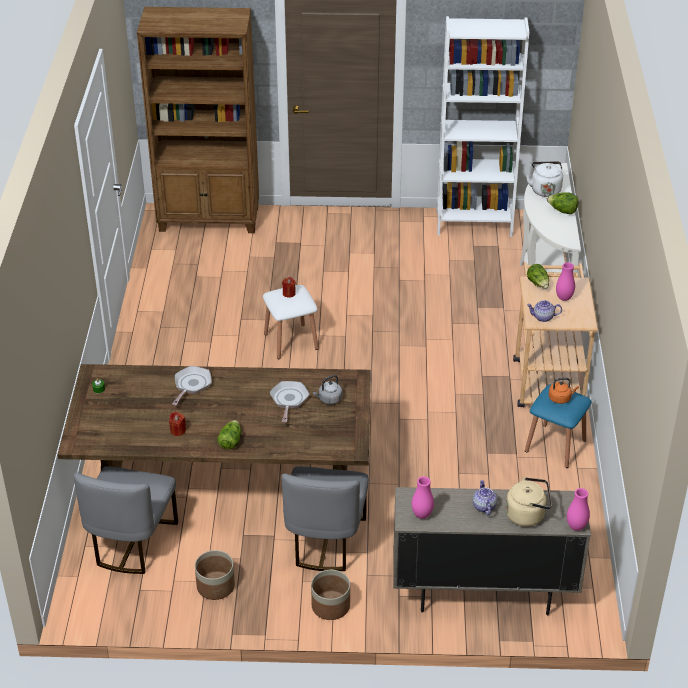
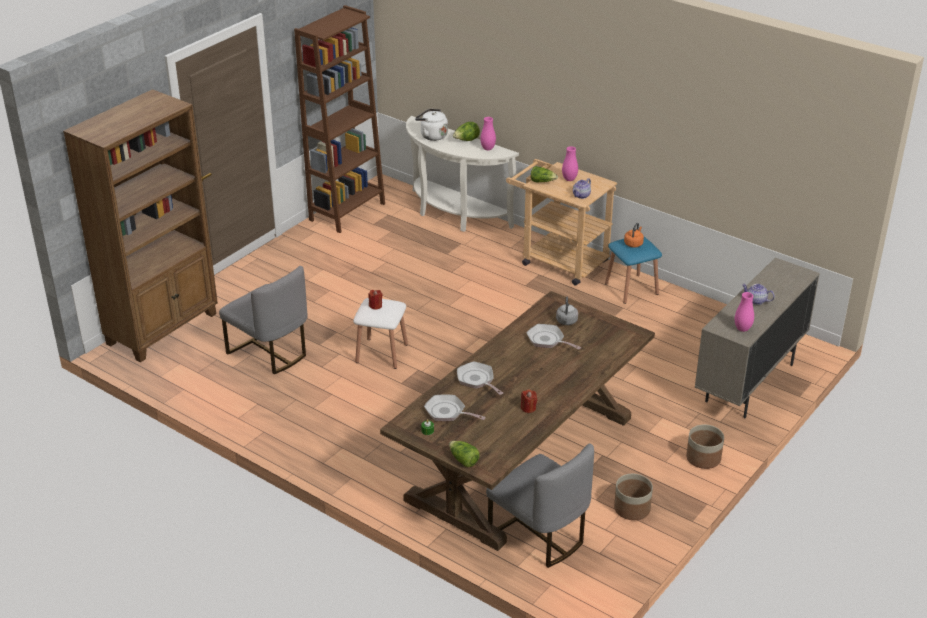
camera: 55 degrees left, 5 degrees down
(132, 389) = (448, 412): none -> frying pan
(230, 441) = (568, 386): lettuce -> lettuce (463, 460)
(325, 541) = (632, 432): grey chair -> grey chair (269, 352)
(474, 223) = (347, 212): white bookcase -> brown bookcase
(527, 515) = (780, 288): beige kettle -> none
(576, 527) = (807, 274): pink vase -> pink vase (488, 149)

